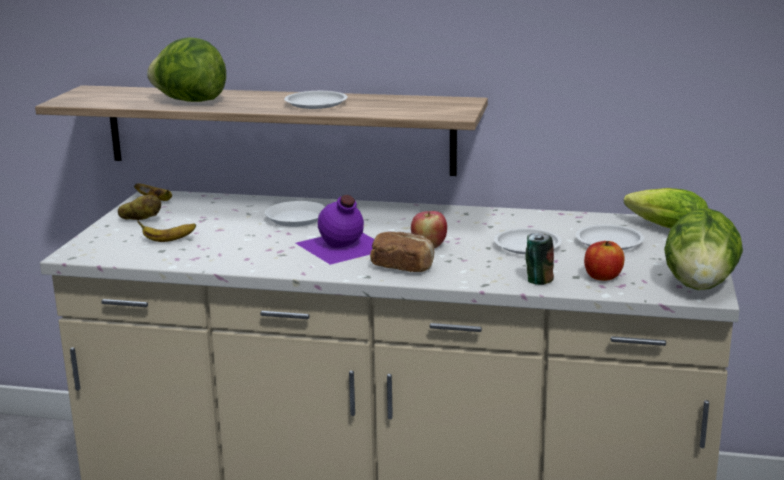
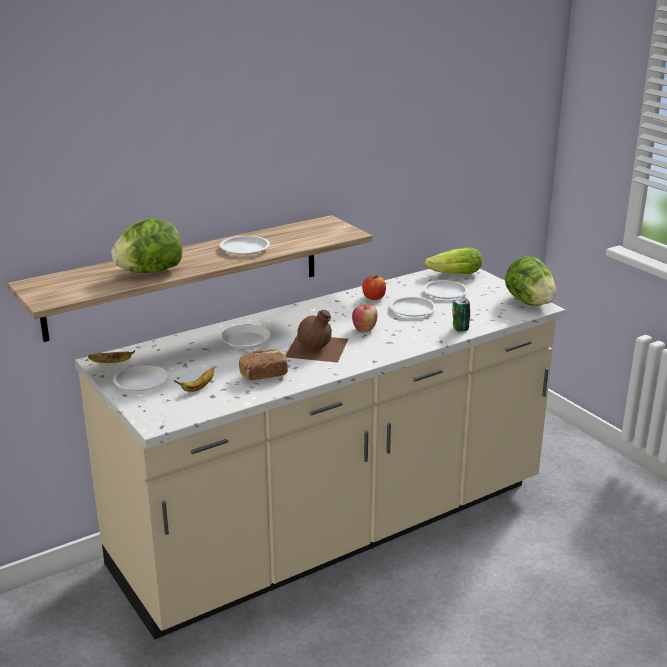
camera: 45 degrees left, 5 degrees up
(141, 220) = (141, 381): potato -> white plate
(342, 246) = (317, 348): purple bottle -> brown bottle
(403, 267) = (379, 347): bread -> bread (263, 375)
(602, 277) = (482, 314): apple -> apple (373, 297)

